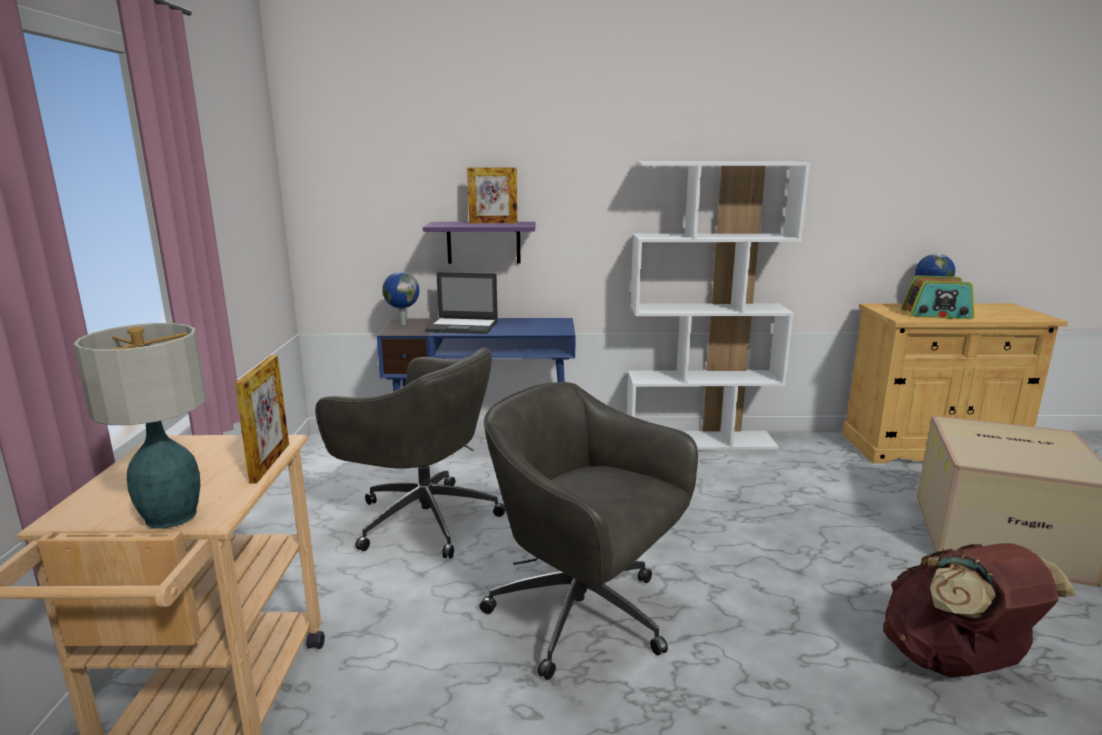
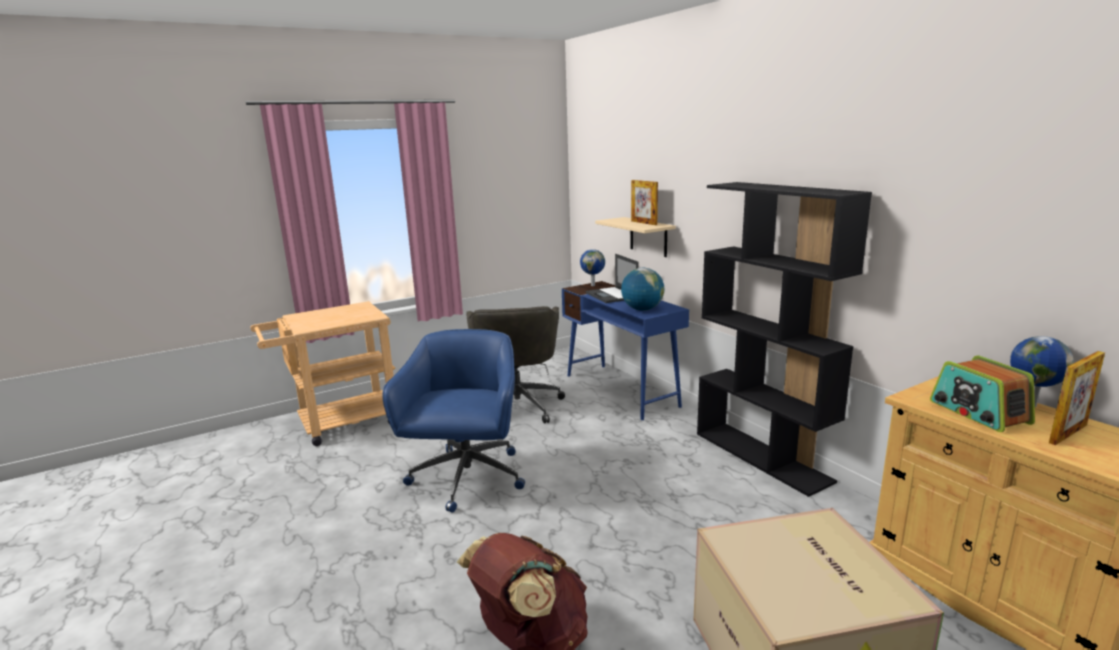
camera: 60 degrees right, 0 degrees up
(173, 516) = (299, 325): table lamp -> none
(270, 462) = (354, 321): picture frame -> picture frame (1068, 433)
(483, 242) = (648, 237): purple shelf -> beige shelf
(541, 329) = (642, 309): none -> globe
(584, 616) = (466, 479): grey office chair -> blue office chair
(700, 441) = (762, 456): white bookcase -> black bookcase

